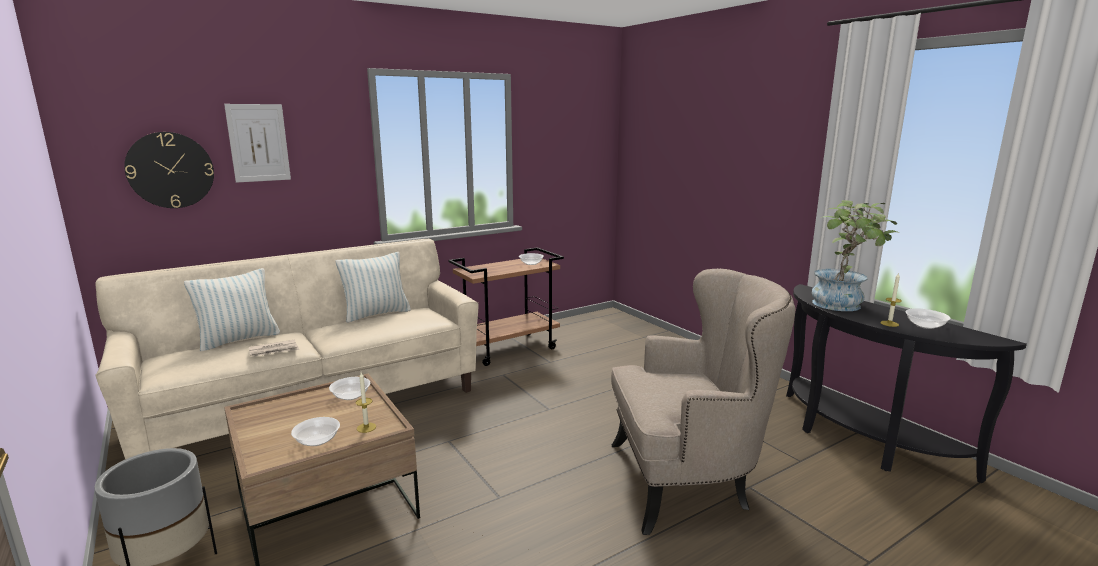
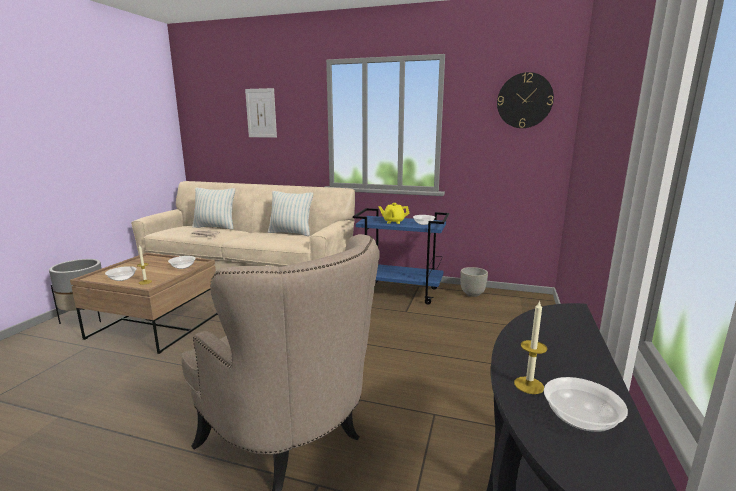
camera: 50 degrees right, 0 degrees up
(170, 170) = (221, 128): wall clock -> wall clock (524, 100)
(501, 268) = (393, 222): none -> yellow teapot
(509, 348) = (400, 292): brown cart -> blue cart
(565, 327) = (472, 294): none -> grey planter
(844, 306) = (548, 341): potted plant -> none

